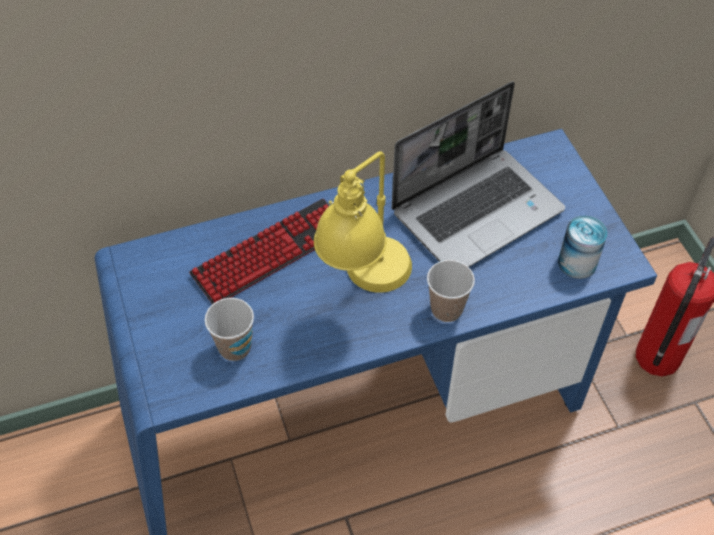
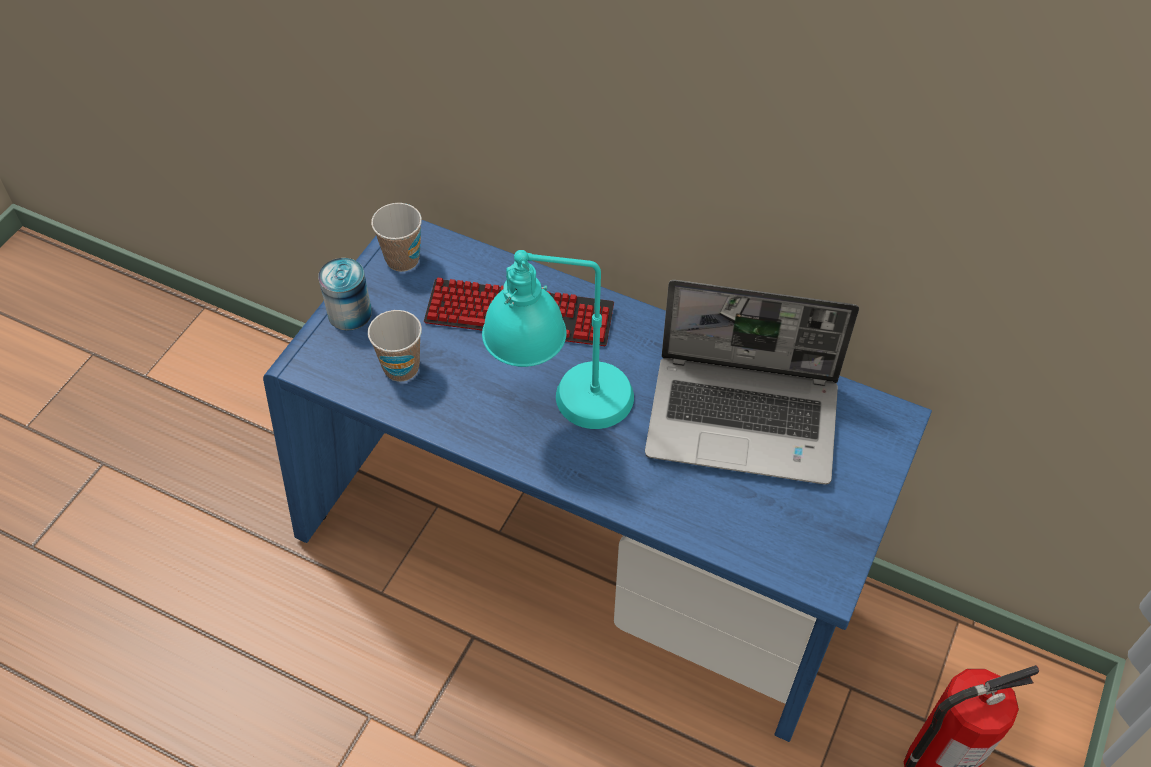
camera: 45 degrees right, 0 degrees up
(366, 287) = (561, 405): yellow table lamp -> turquoise table lamp
(446, 309) = (605, 481): cup -> cup (402, 259)
(577, 263) = (780, 542): can -> can (349, 313)

